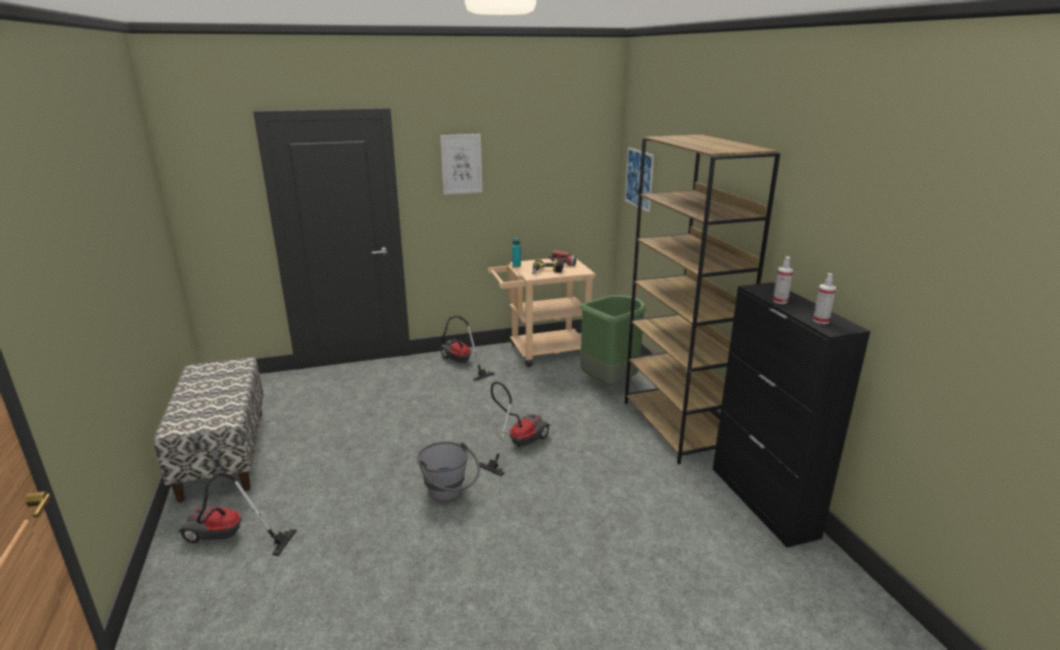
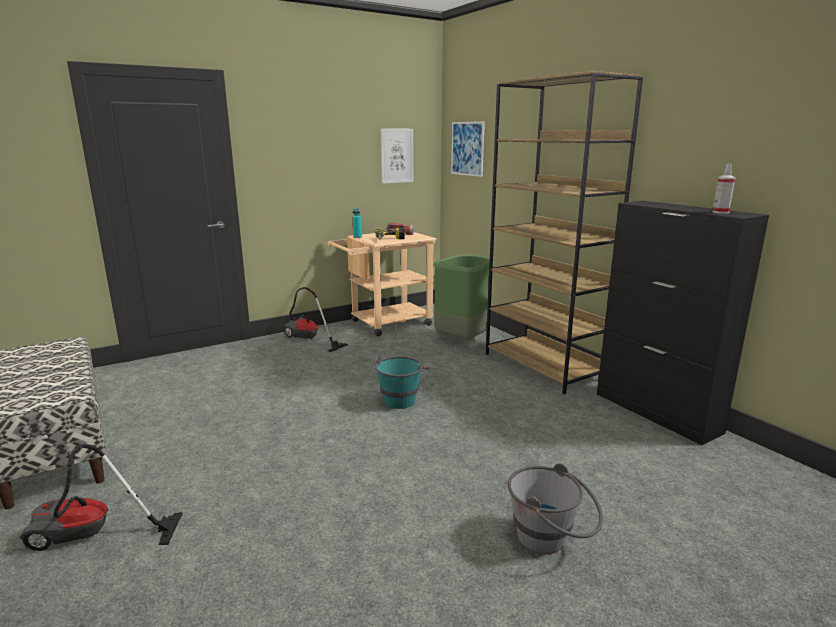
camera: 15 degrees left, 5 degrees down
(449, 493) = (351, 450): grey bucket -> grey bucket (551, 541)
(461, 164) = (297, 134): picture -> picture (397, 156)
(517, 444) = (401, 398): vacuum cleaner -> turquoise bucket
(780, 301) = (668, 206): spray bottle -> none

